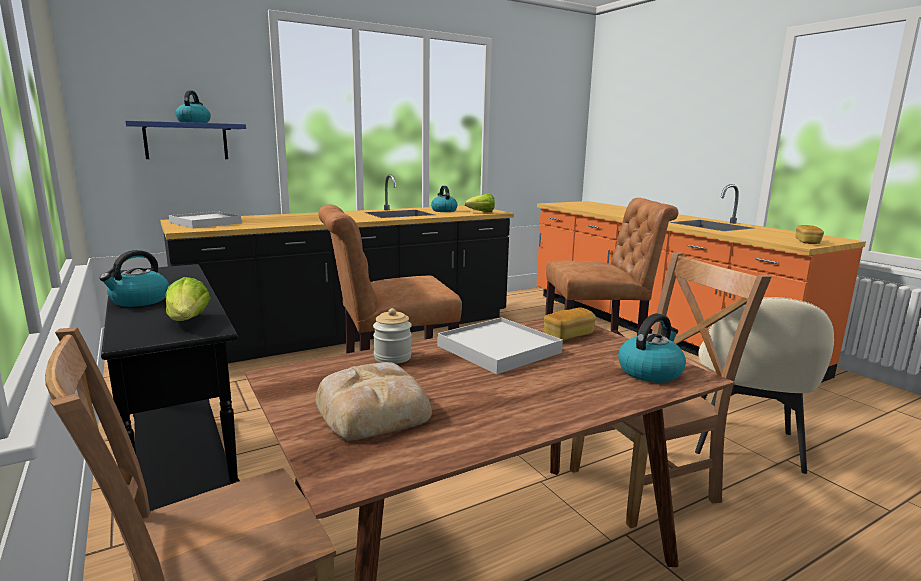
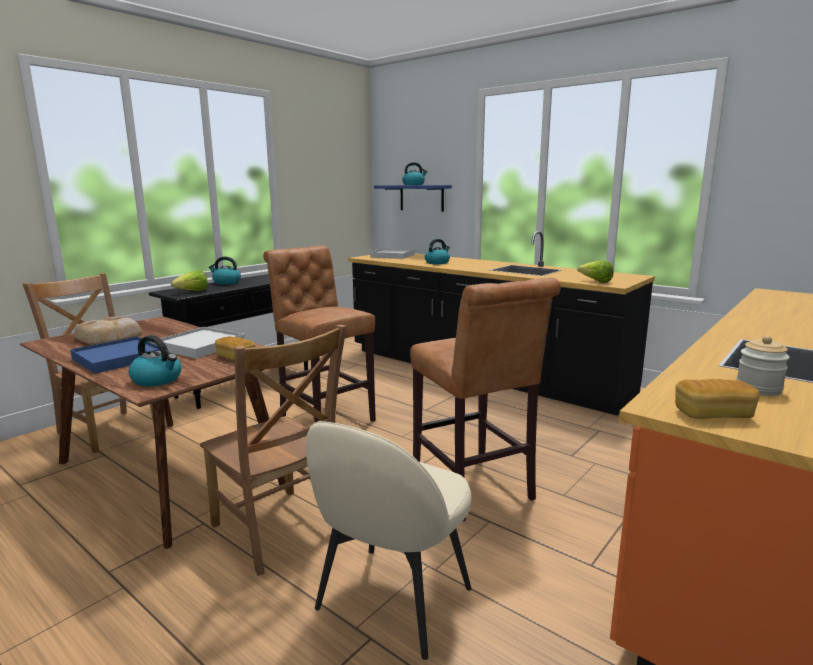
camera: 70 degrees right, 0 degrees up
(392, 357) = (183, 330): jar -> jar (758, 389)
(443, 210) = (576, 274): kettle -> kettle (437, 262)
(534, 397) = (118, 358): none -> blue tray
(744, 445) = (391, 601): beige chair -> beige chair turned 60 degrees counterclockwise

